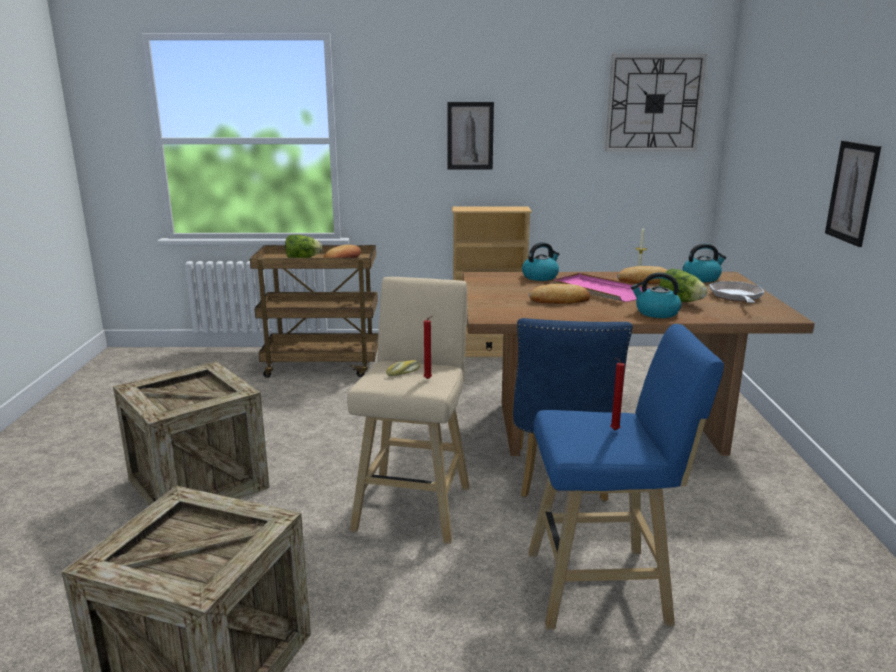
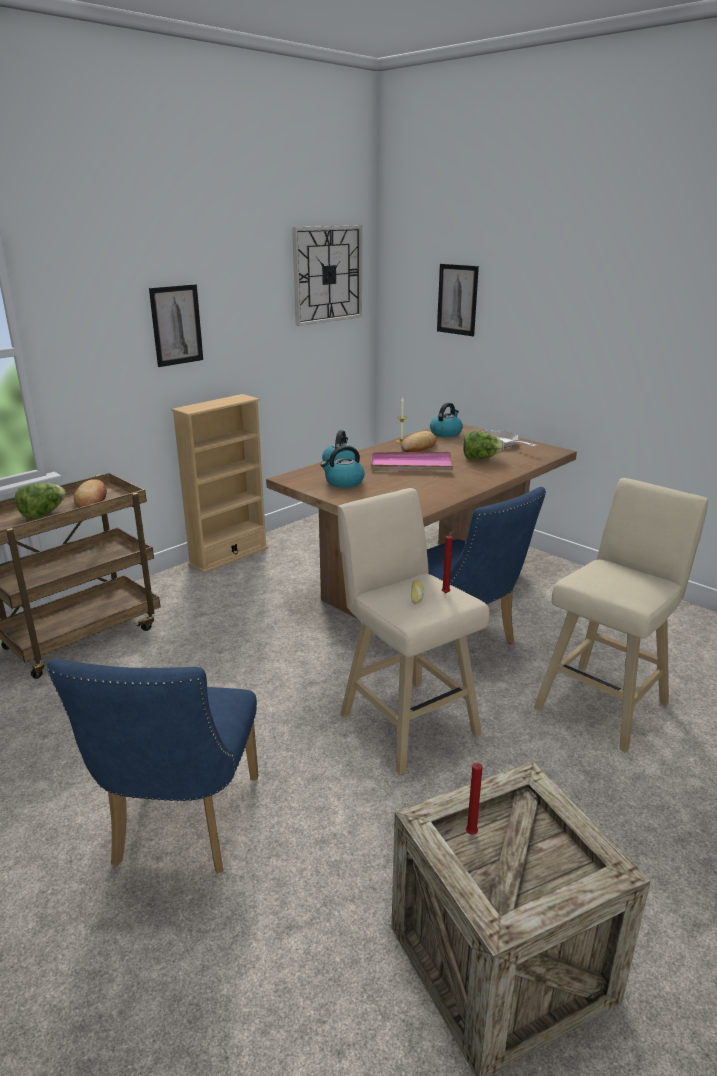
camera: 45 degrees left, 5 degrees up
(198, 484) = (181, 828): crate -> blue chair
(559, 300) = (406, 483): bread -> none
(604, 587) = (605, 703): blue stool -> beige stool
(613, 430) = (629, 576): red candle -> red candle (470, 835)
(656, 313) = (488, 473): kettle -> kettle (344, 482)
(852, 192) = (583, 347): picture -> picture (457, 299)

